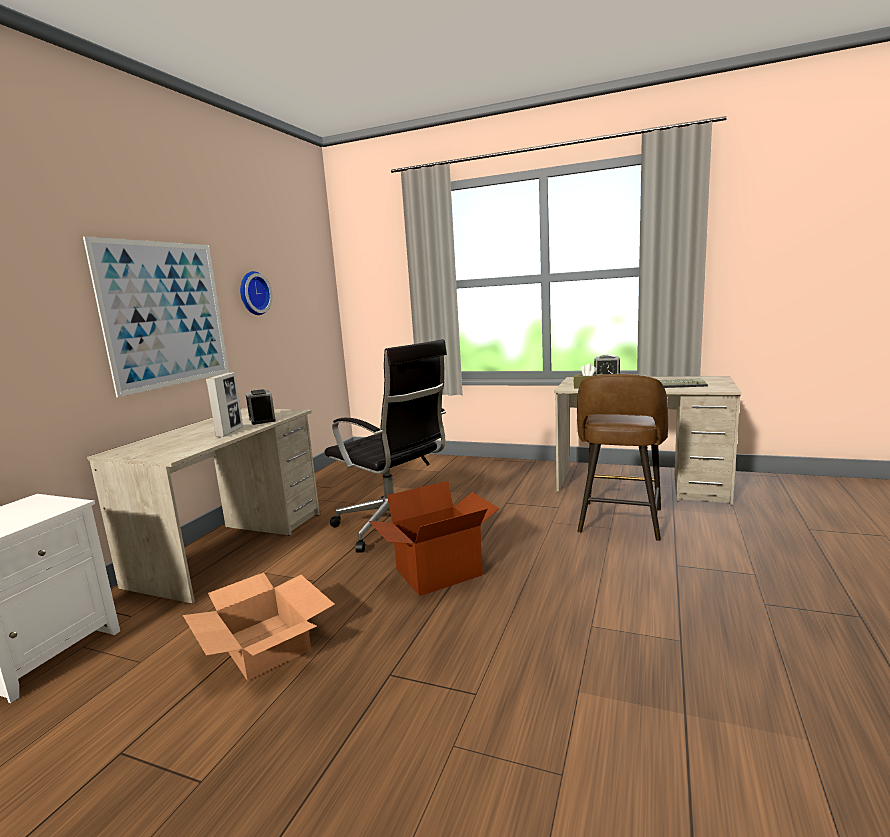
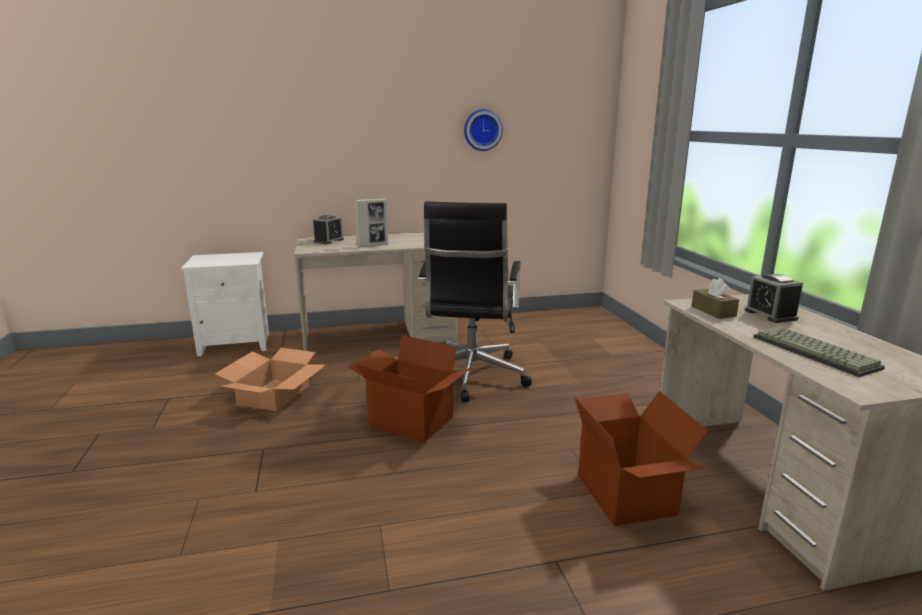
camera: 55 degrees right, 5 degrees up
(165, 314) = (382, 144): picture -> none
(262, 420) = (412, 243): alarm clock -> alarm clock (329, 241)
(619, 522) = (627, 494): brown stool -> cardboard box

